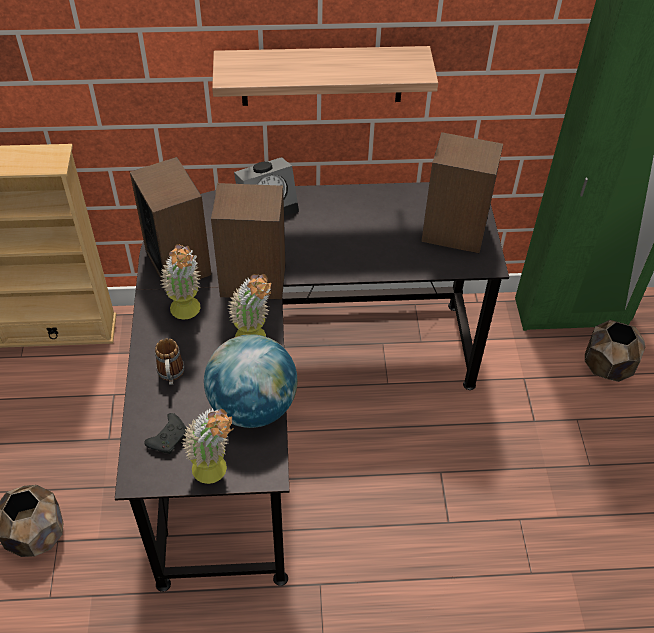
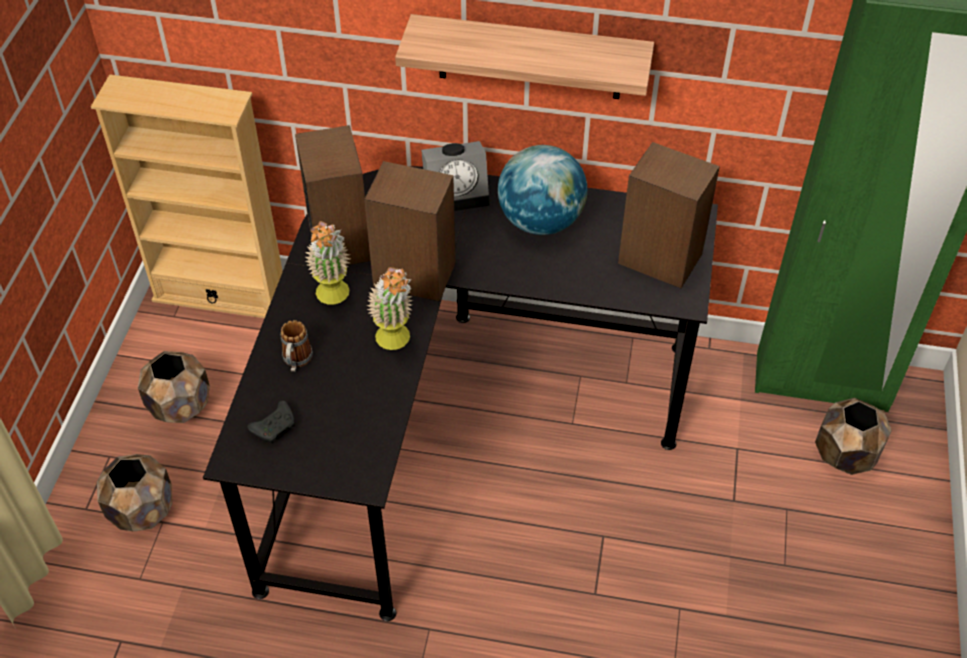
camera: 15 degrees right, 0 degrees up
(47, 433) = (181, 405): none -> brown planter
(216, 474) = (312, 473): potted plant -> none
(253, 406) = (372, 411): globe -> globe (541, 221)

